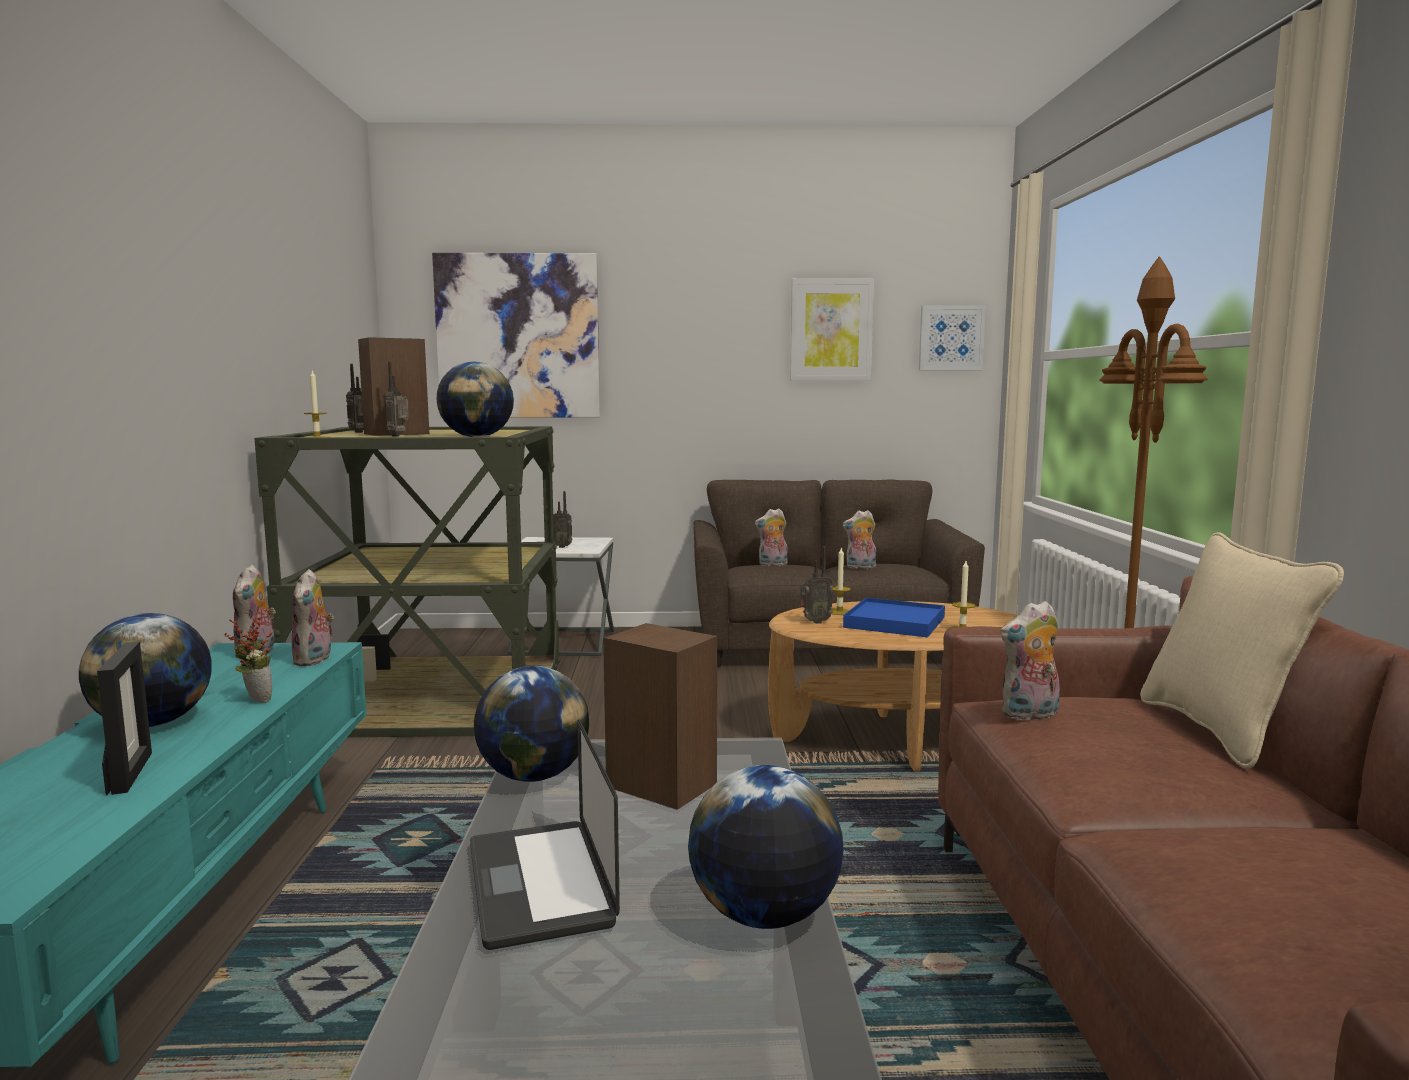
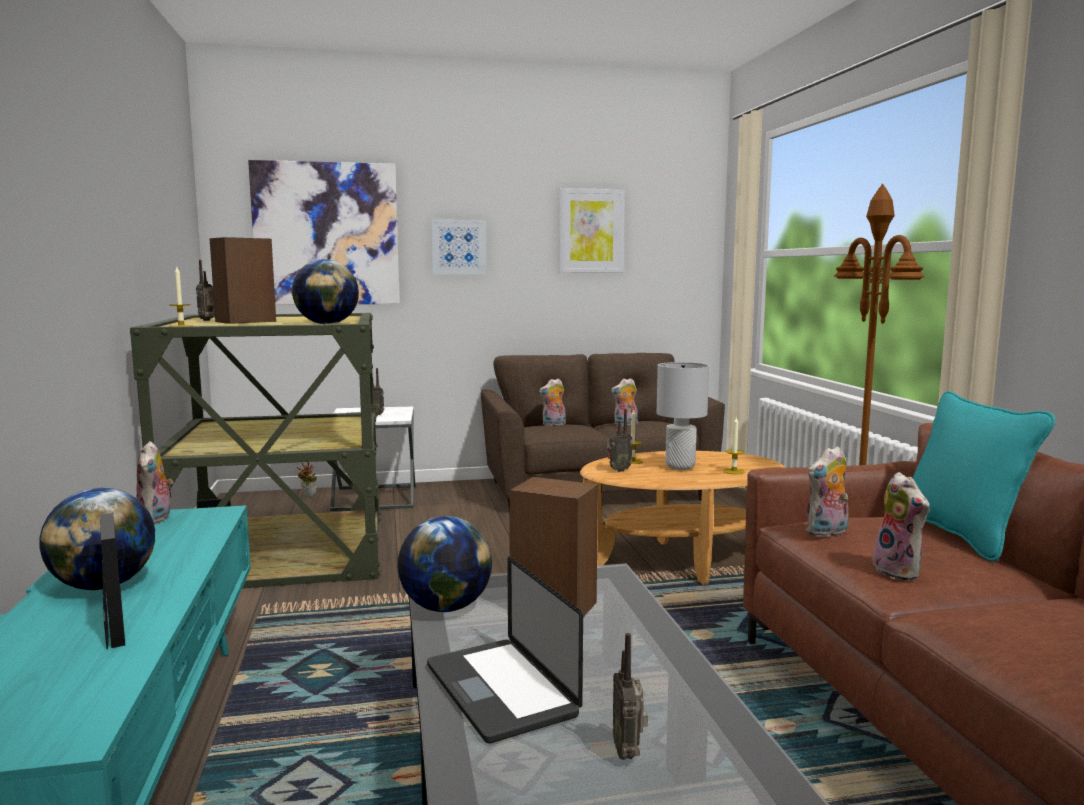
camera: 10 degrees left, 0 degrees up
(255, 700) = (185, 560): potted plant -> potted plant (307, 496)
(314, 660) = (215, 523): plush toy -> plush toy (900, 571)
(399, 436) = (254, 324): radio -> radio (628, 752)
(764, 915) = (685, 697): globe -> none
(894, 622) = (679, 468): blue tray -> grey table lamp
(951, 338) = (684, 238): picture -> picture (458, 247)
(1220, 731) = (961, 536): beige pillow -> turquoise pillow

